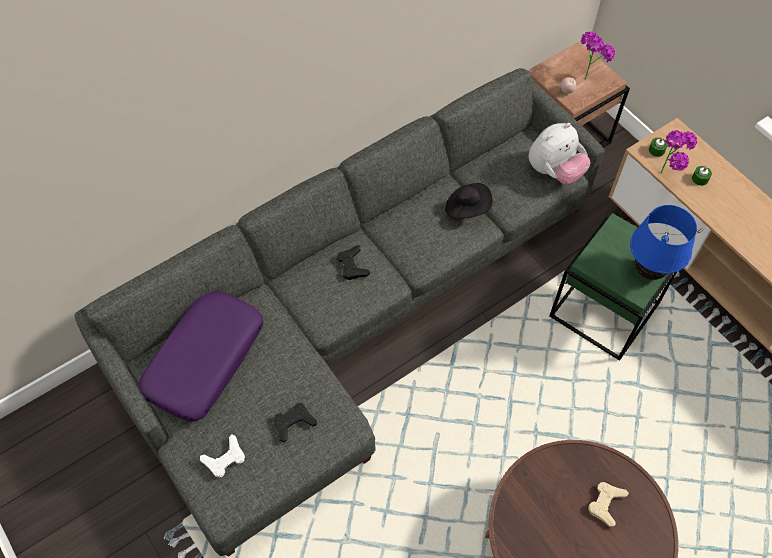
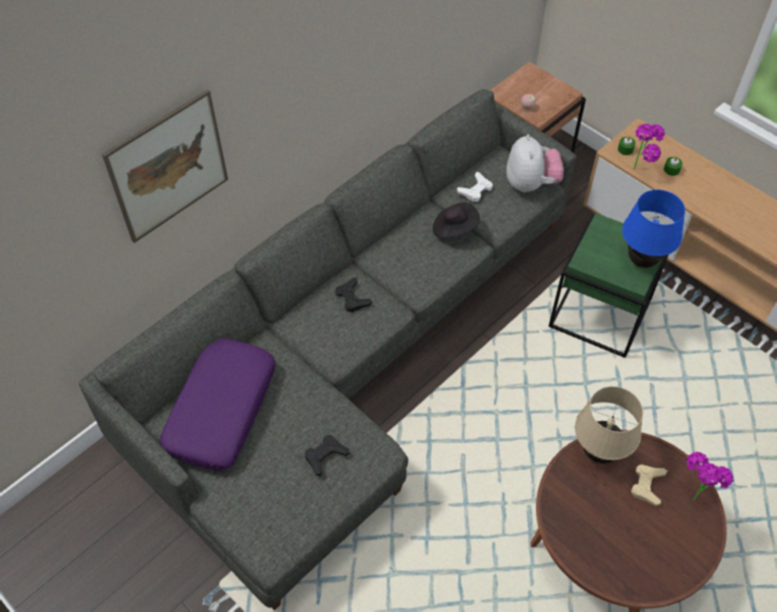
camera: 10 degrees left, 5 degrees down
(172, 123) = (168, 166): none -> picture
(225, 459) = (262, 502): white game controller -> white game controller (475, 190)
(554, 172) = (531, 184): plush toy -> plush toy turned 45 degrees counterclockwise
(564, 463) = (599, 453): none -> beige table lamp
(588, 74) = (544, 90): potted plant -> potted plant (694, 493)

